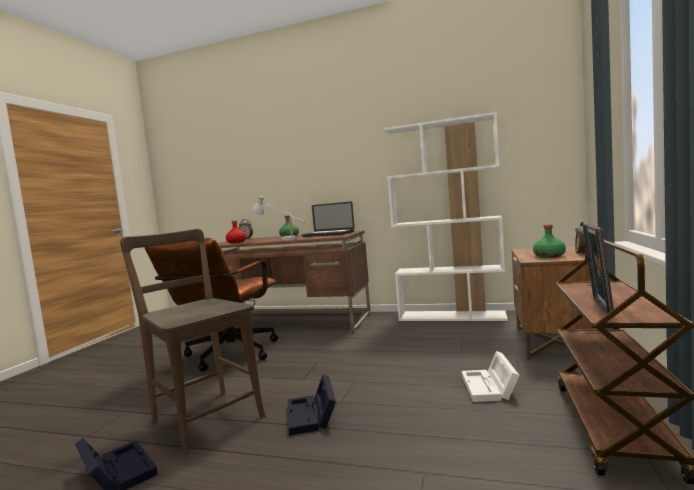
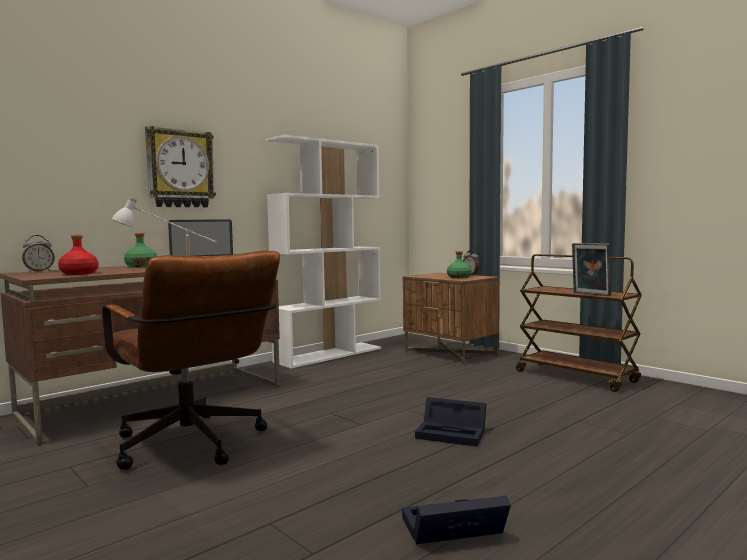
camera: 60 degrees left, 0 degrees up
(205, 417) = (377, 476): brown chair -> none
(327, 168) = (180, 169): none -> wall clock
(490, 388) = (490, 382): white storage box -> none

